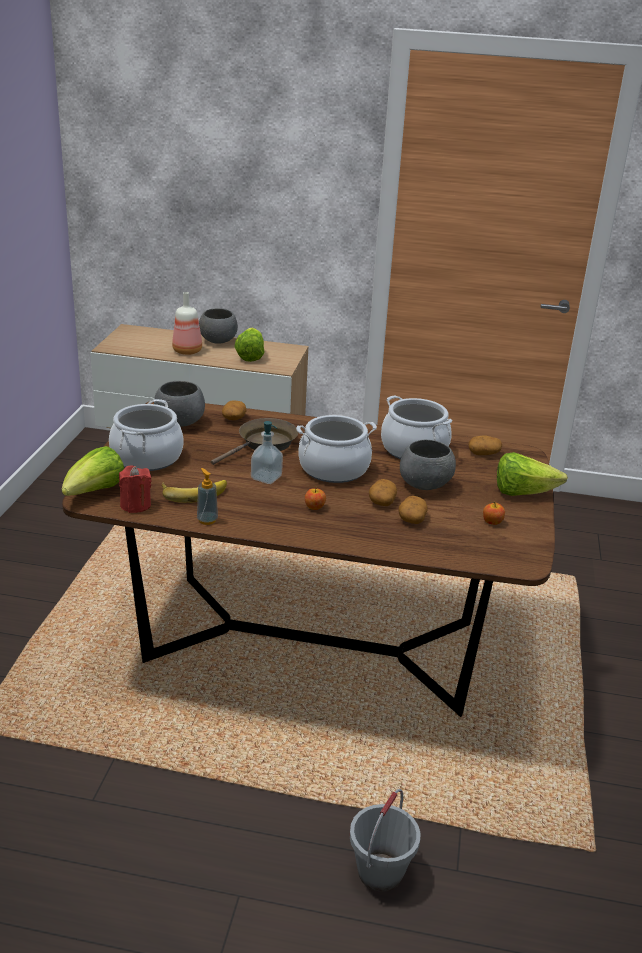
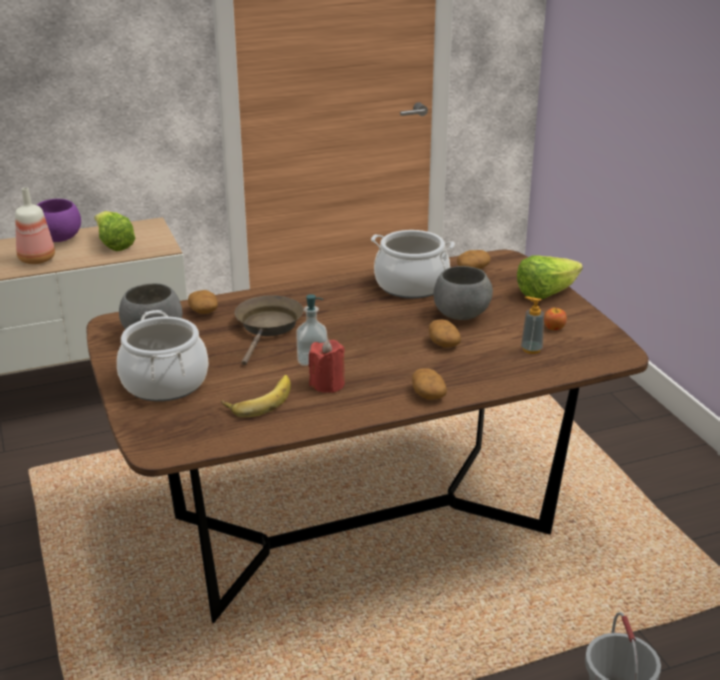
camera: 30 degrees left, 0 degrees up
(94, 492) = (155, 439): lettuce -> none
(135, 505) = (217, 436): red candle -> red candle (327, 384)
(207, 520) = (309, 422): soap dispenser -> soap dispenser (531, 349)
(217, 341) = (59, 239): grey bowl -> purple bowl
(314, 507) = (392, 371): apple -> none
(334, 469) = (364, 328): cooking pot -> none
(411, 518) = (487, 349): potato -> potato (427, 394)

